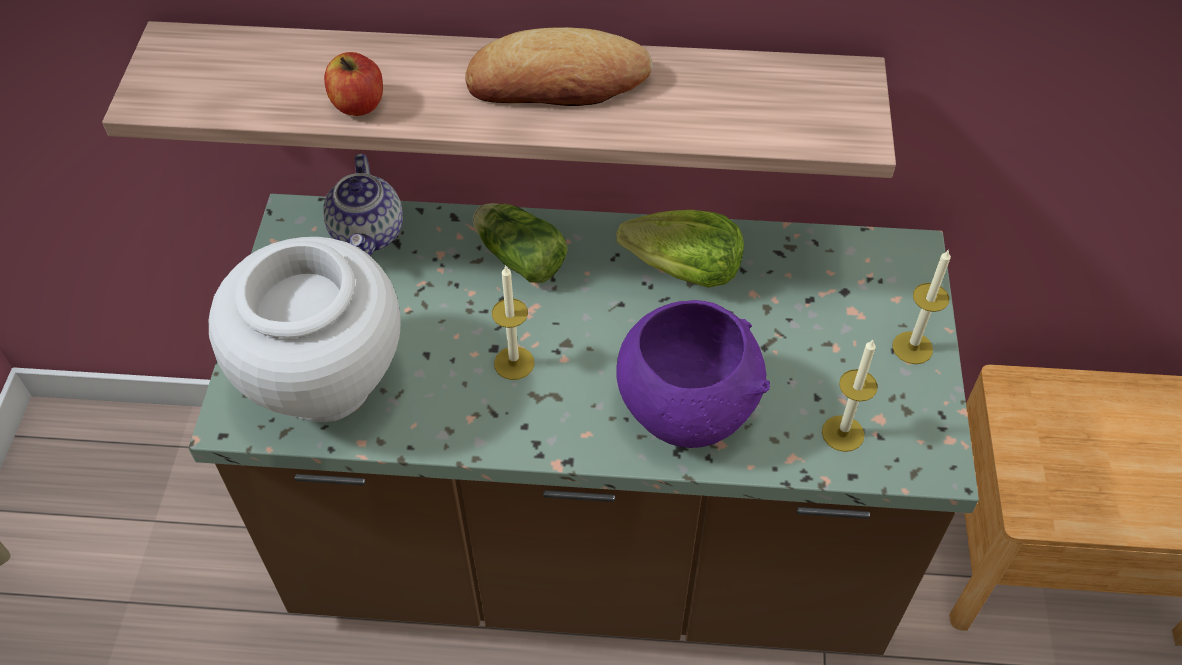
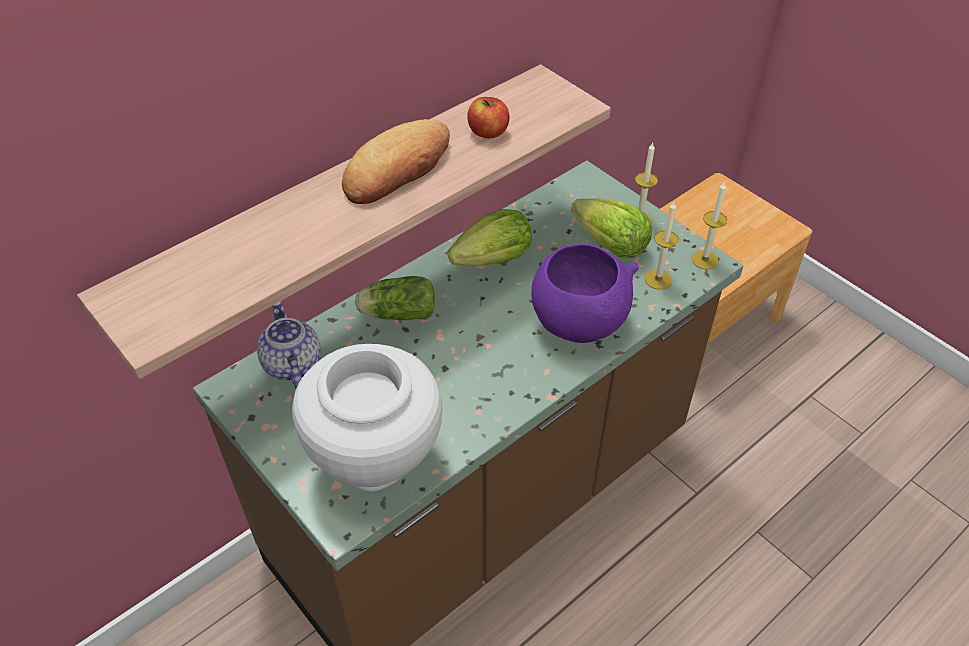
camera: 45 degrees left, 5 degrees down
(358, 104) = (298, 250): apple -> apple (488, 132)
(368, 234) = (291, 364): teapot -> teapot turned 150 degrees counterclockwise
(514, 363) = (465, 367): candle -> candle (704, 260)
(837, 351) = (610, 245): none -> lettuce

